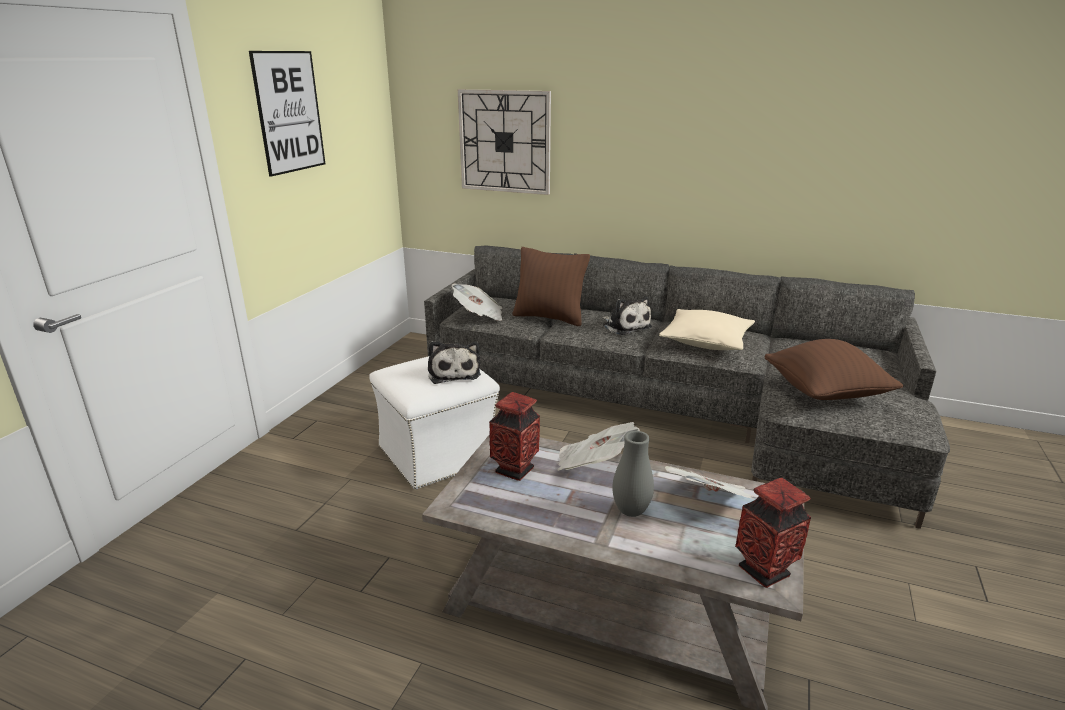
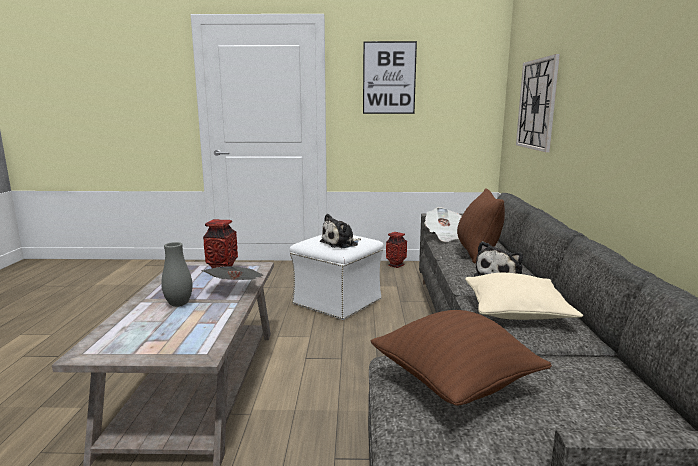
camera: 70 degrees right, 10 degrees down
(710, 502) = (192, 327): newspaper -> none
(764, 571) = (102, 349): vase -> vase (396, 265)

